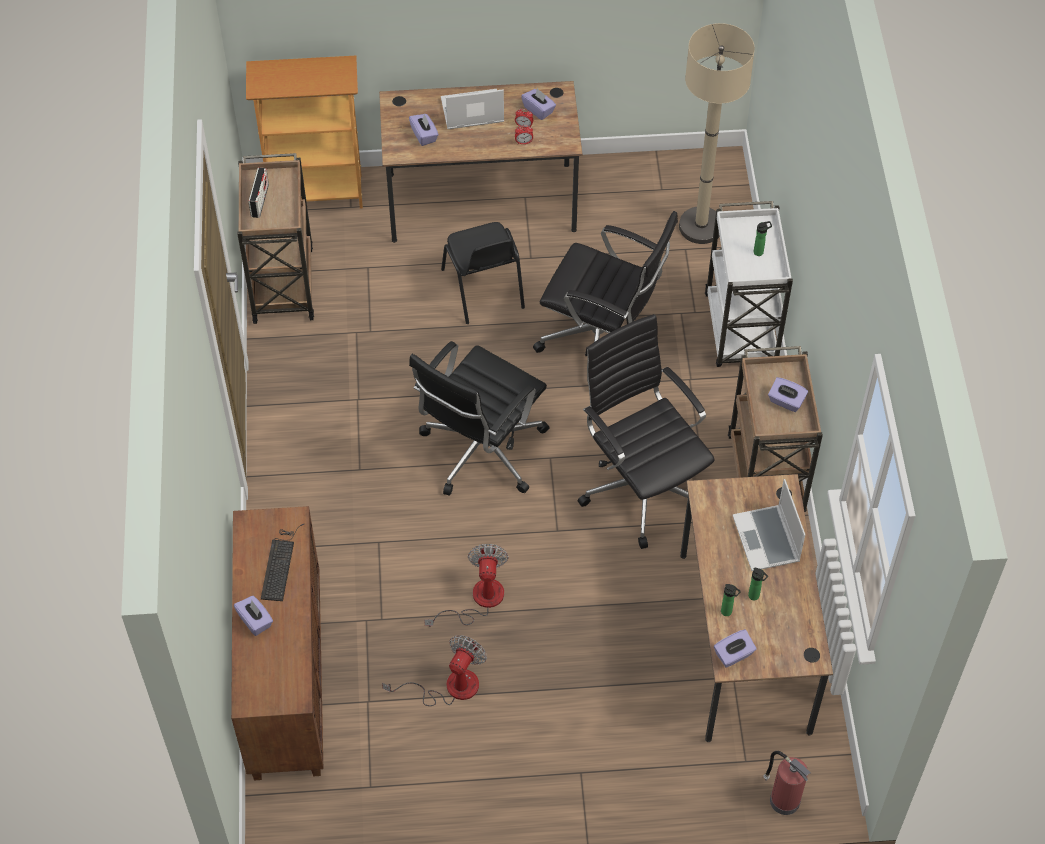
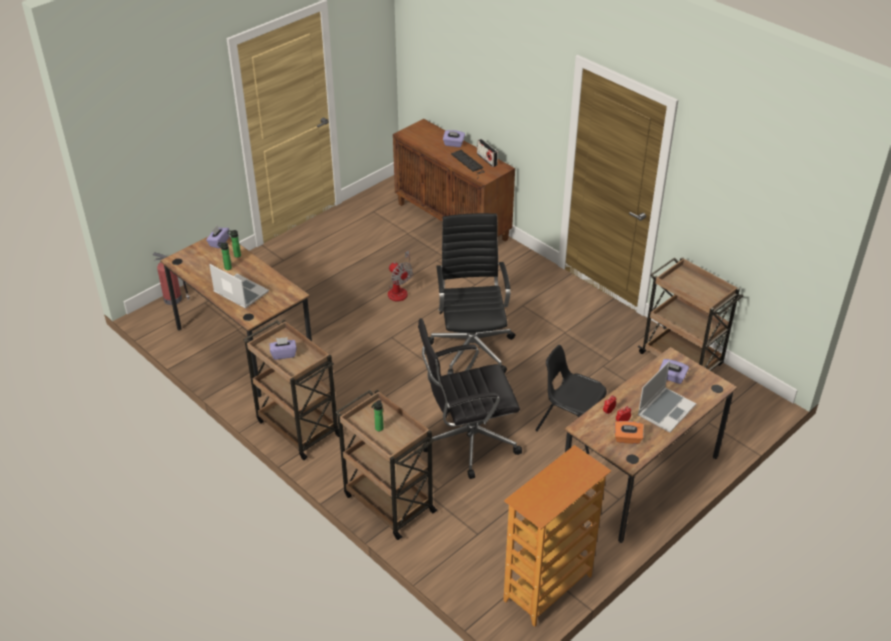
camera: 140 degrees right, 15 degrees down
(260, 200) = (700, 284): radio -> radio (487, 159)
(317, 192) = (738, 417): bookcase -> bookcase (548, 589)
(449, 687) = (376, 255): fan -> none
(538, 110) = (627, 439): purple tissue box -> orange tissue box
(642, 486) = (366, 382): black office chair -> none
(701, 226) = (483, 558): beige floor lamp -> none
(741, 331) = (388, 502): white cart -> brown cart

